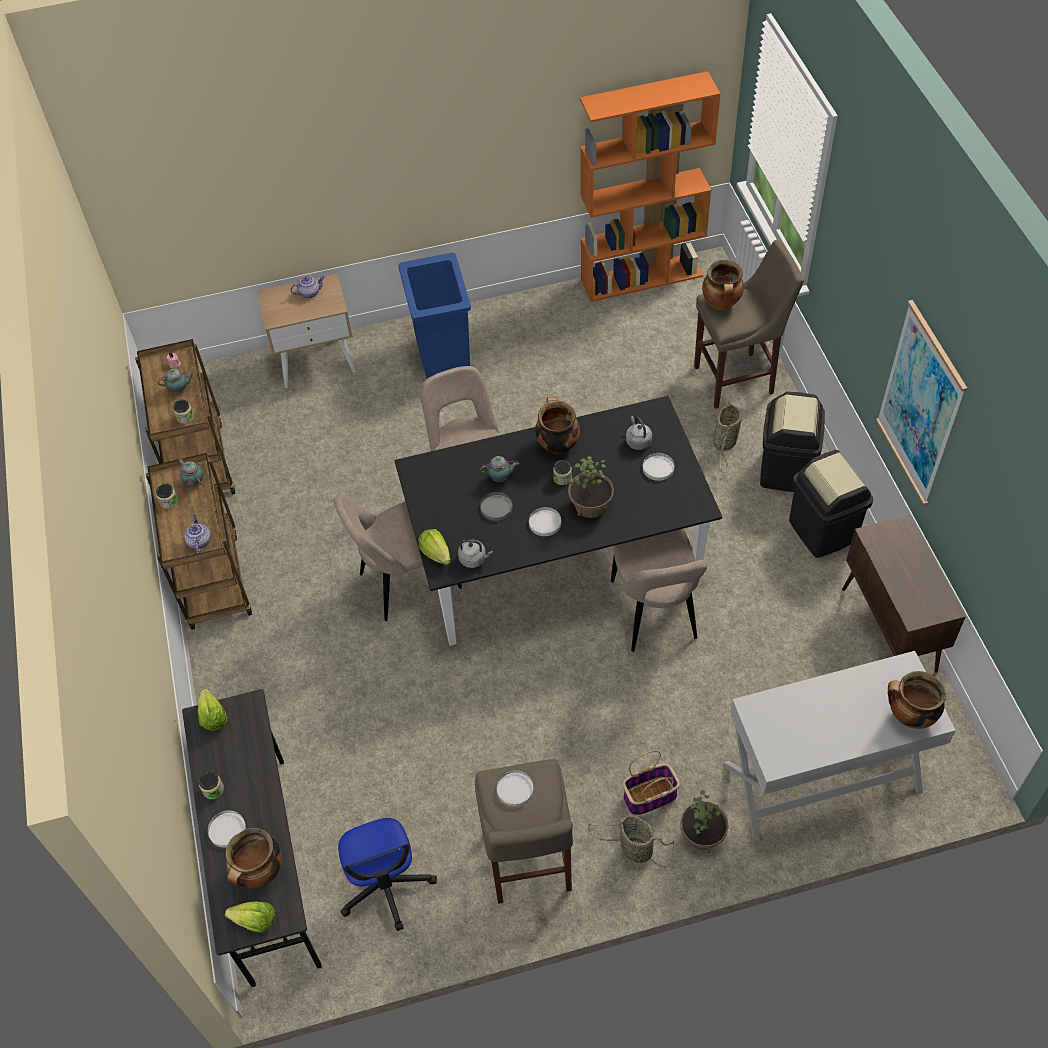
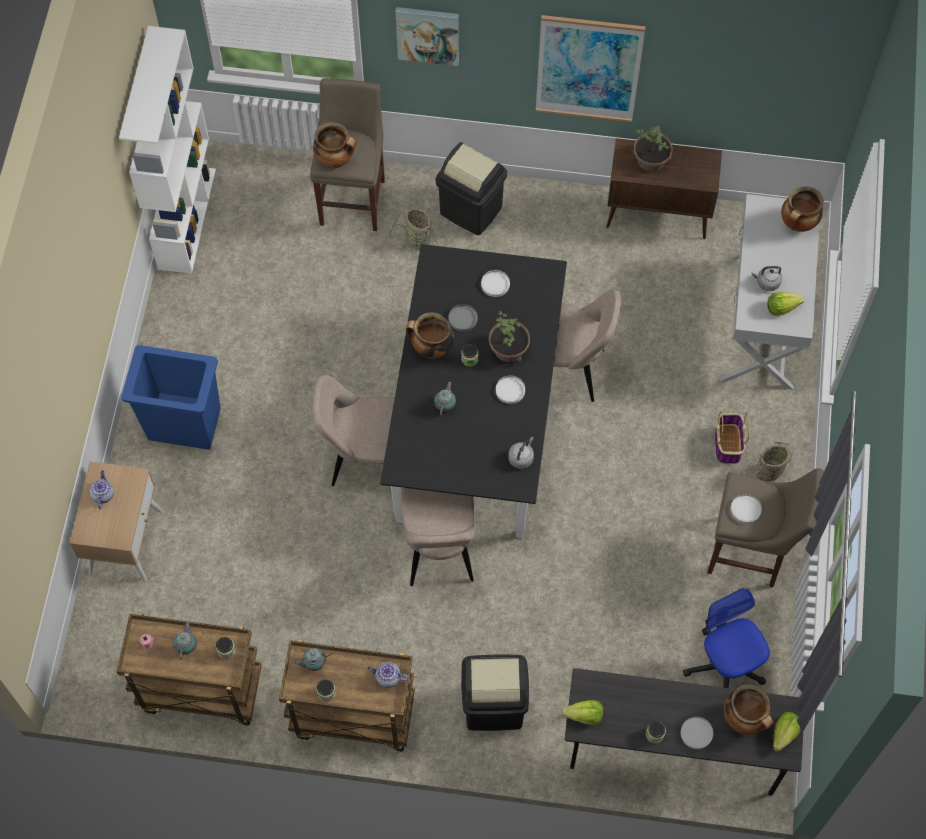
camera: 70 degrees left, 10 degrees up
(386, 885) = (725, 665): office chair -> office chair turned 120 degrees counterclockwise
(436, 553) = (501, 485): lettuce -> lettuce (781, 307)
(496, 507) = (476, 421): grey plate -> grey plate (463, 318)
(638, 441) = (459, 287): grey kettle -> grey kettle (766, 282)
(642, 277) = (186, 218): orange bookcase -> white bookcase
(703, 834) = (774, 421): potted plant -> potted plant (651, 160)
(823, 530) = (545, 213): black trash can -> black trash can (494, 705)
(848, 255) = (428, 34): none -> picture

